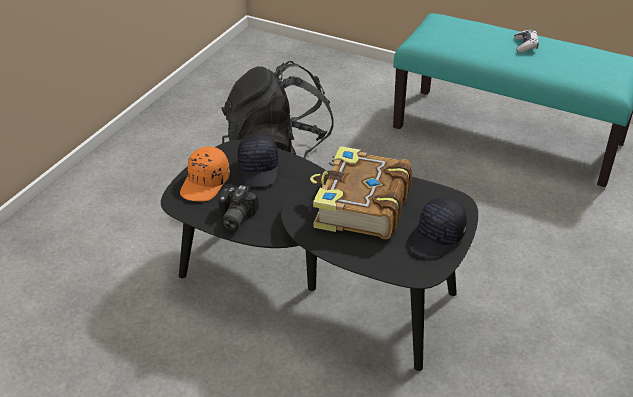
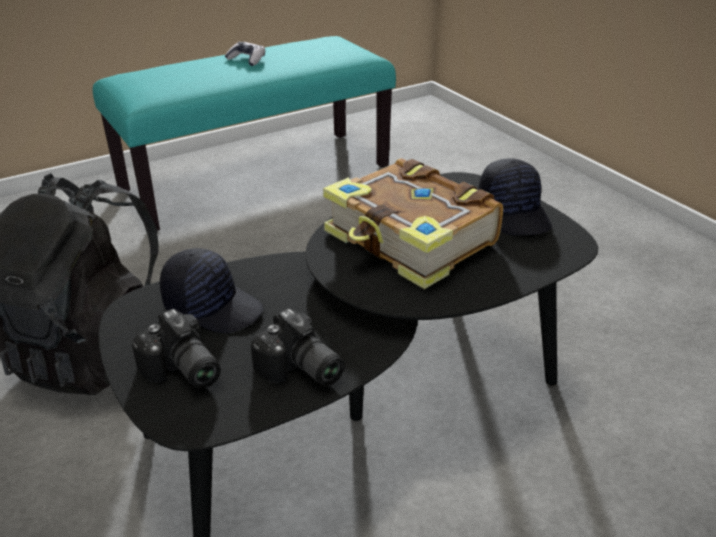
camera: 60 degrees left, 5 degrees down
(206, 184) = (181, 372): orange cap -> camera

